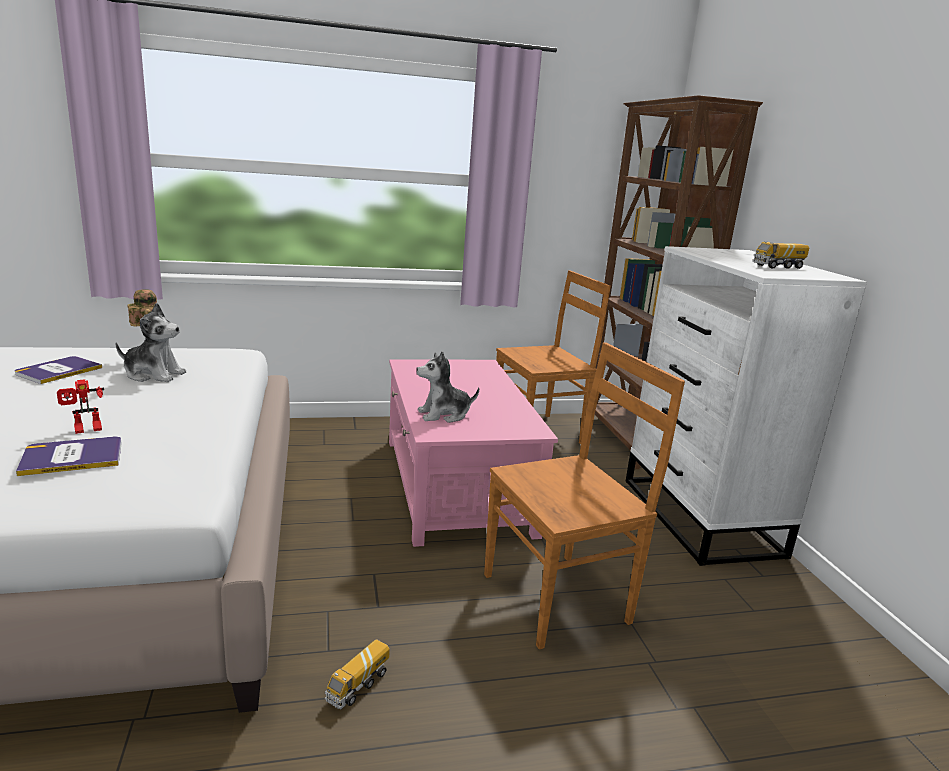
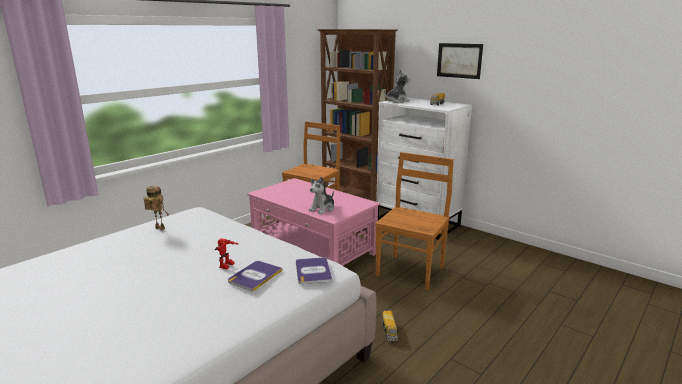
camera: 35 degrees left, 0 degrees up
(58, 371) = (127, 251): book -> book (313, 271)
(153, 374) = (184, 234): plush toy -> plush toy (397, 101)
(864, 172) = (459, 60): none -> picture

